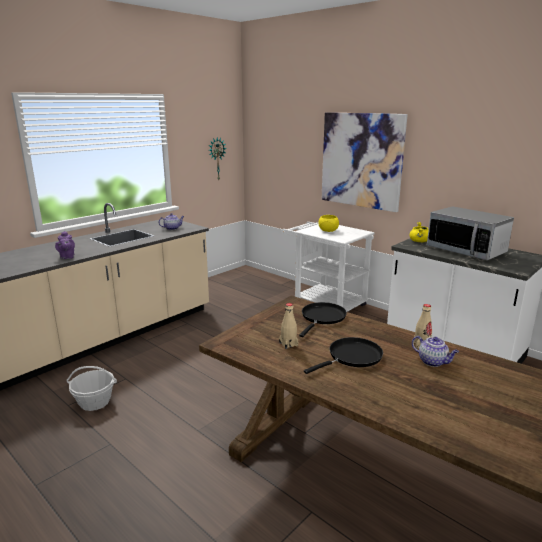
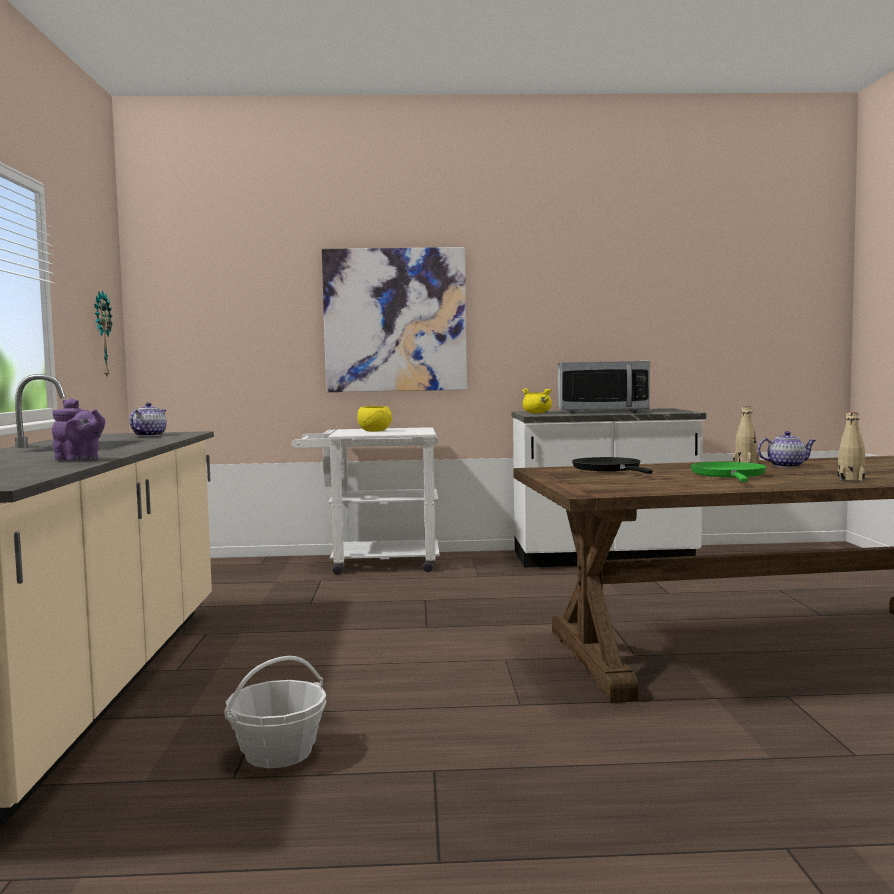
camera: 45 degrees left, 15 degrees down
(288, 344) = (651, 481): beige bottle -> beige bottle (850, 479)
(352, 357) = (729, 475): black frying pan -> green frying pan

